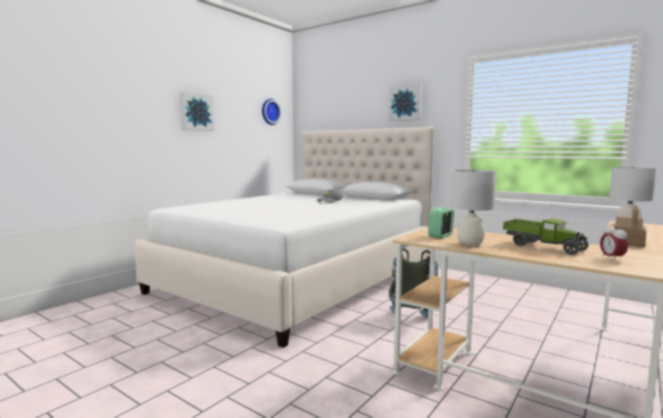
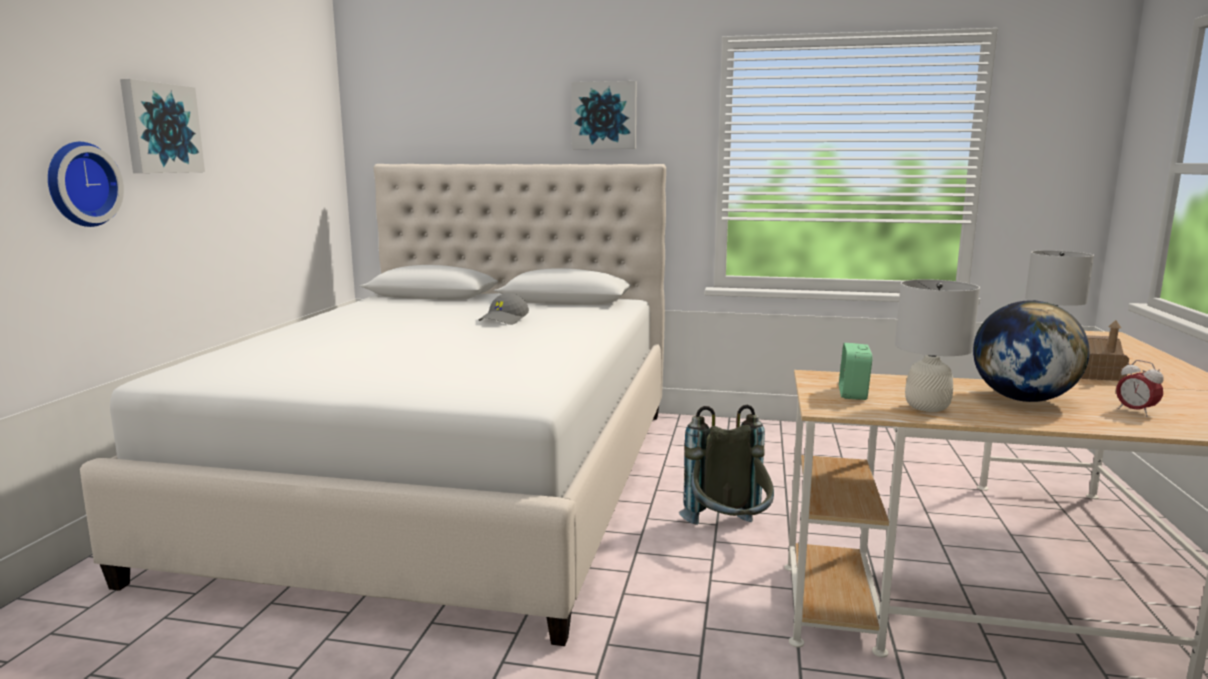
camera: 25 degrees left, 5 degrees up
(269, 112) = (302, 122): wall clock -> wall clock (79, 184)
(543, 247) = (1022, 399): toy truck -> globe

